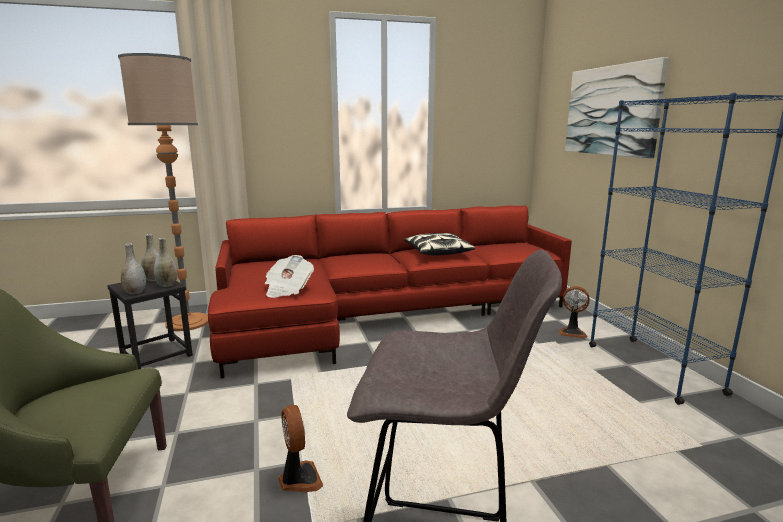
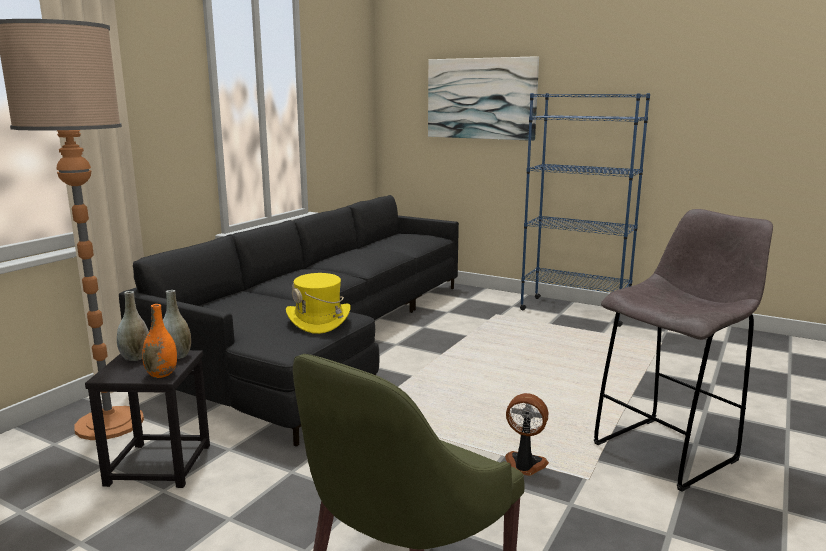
camera: 45 degrees left, 0 degrees up
(135, 292) = (161, 374): grey vase -> orange vase
(287, 289) = (319, 321): newspaper -> yellow hat
(382, 314) = (326, 339): red sofa -> black sofa
(437, 252) = (364, 255): pillow -> none
(572, 332) = (494, 304): fan -> none

